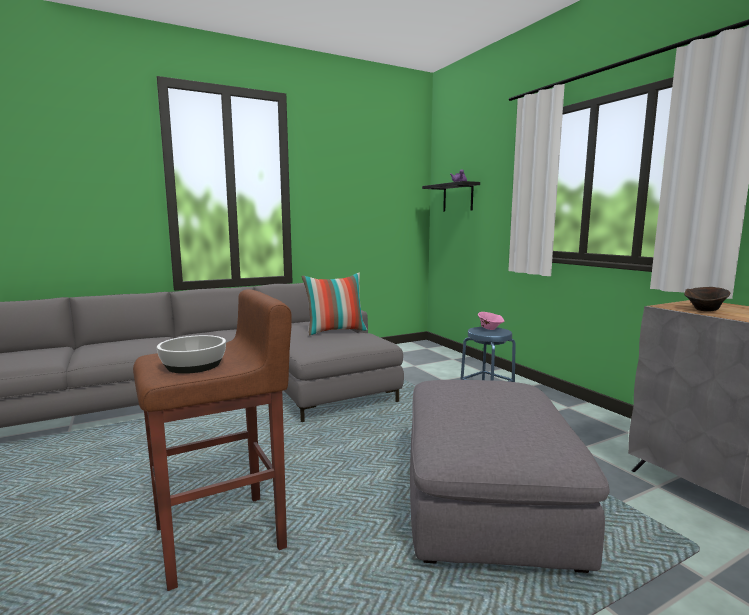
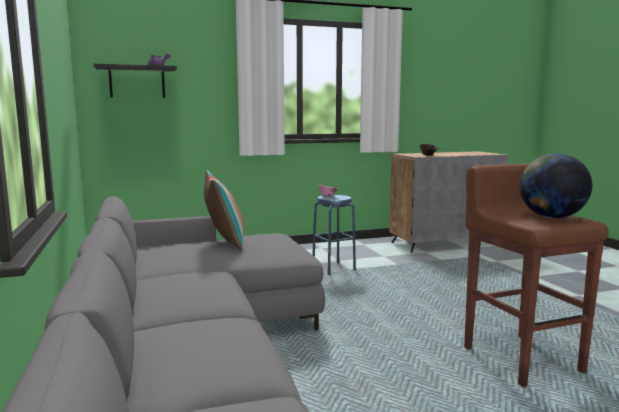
camera: 80 degrees left, 0 degrees up
(194, 365) = (551, 217): bowl -> globe
(486, 497) = (445, 283): grey ottoman -> none

